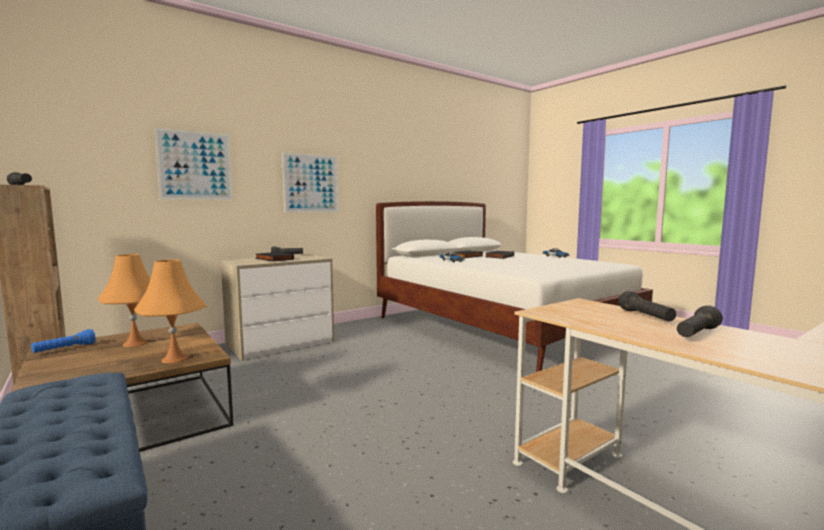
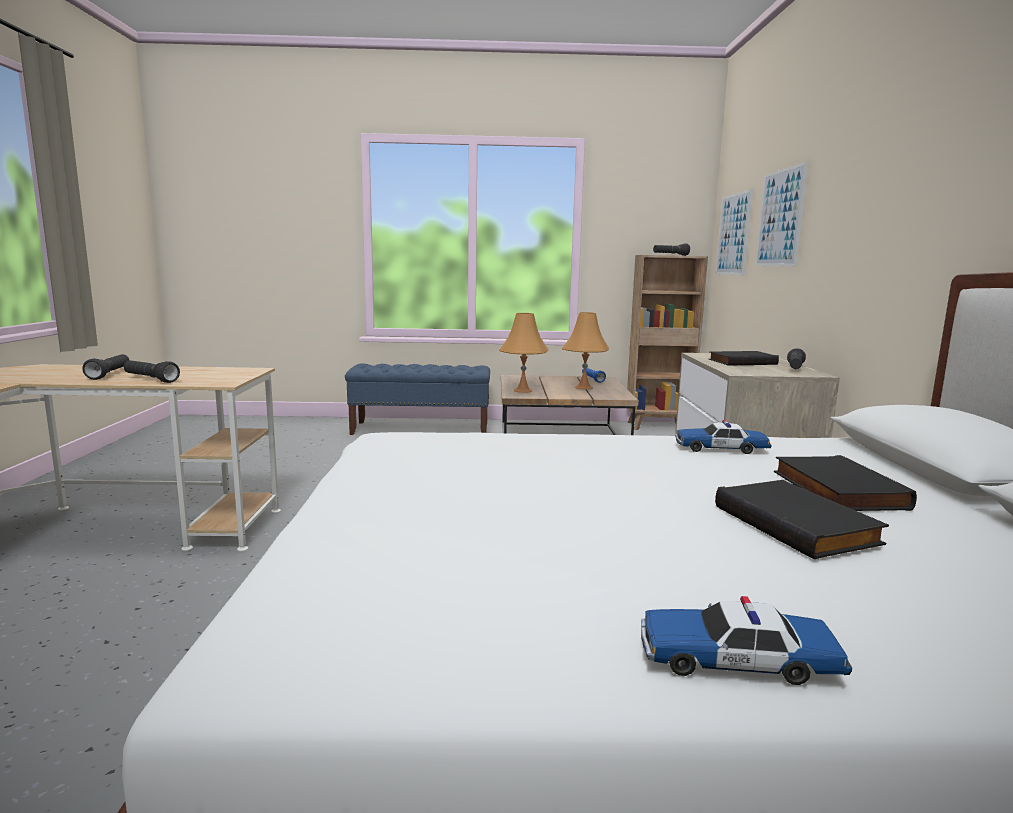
camera: 125 degrees right, 5 degrees up
(311, 183) = (876, 229): picture -> picture (733, 234)

